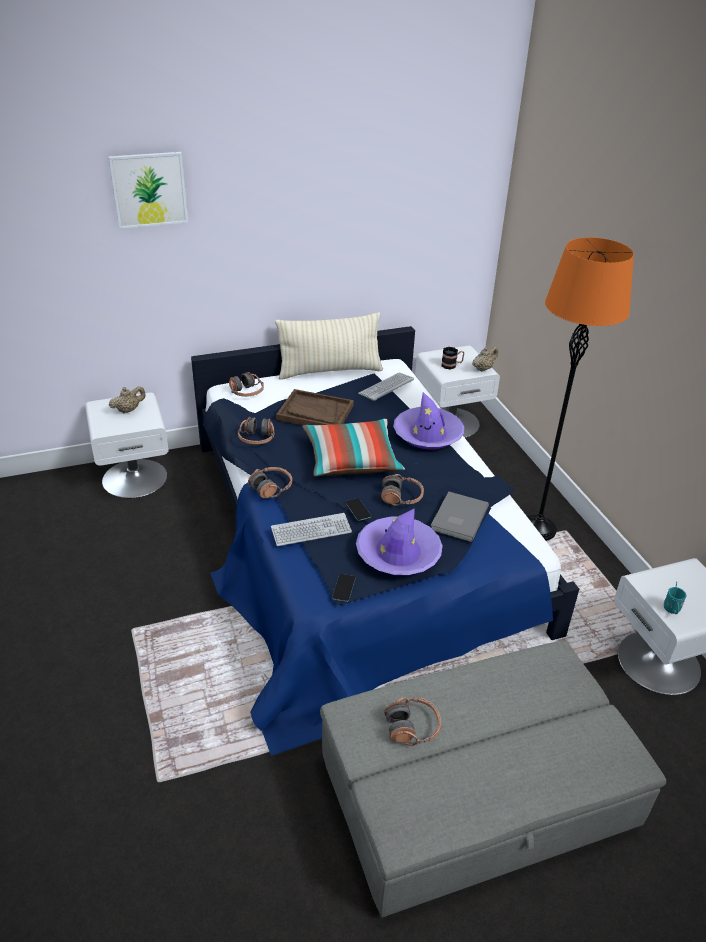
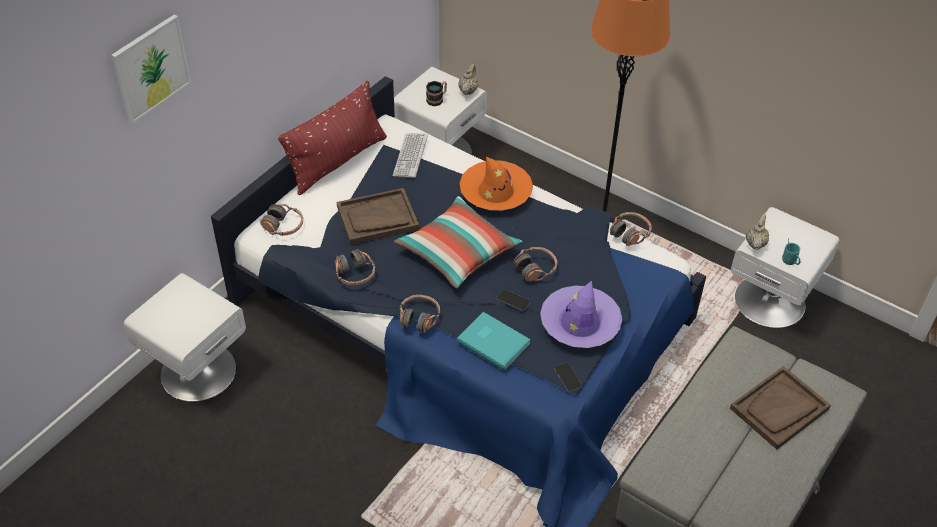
camera: 35 degrees left, 10 degrees up
(128, 410) = (182, 306): beige teapot -> beige teapot (755, 243)
(311, 530) = (493, 341): keyboard -> turquoise book
(330, 371) = (337, 161): beige pillow -> red pillow
(412, 727) = (698, 456): headphones -> headphones (630, 233)
(428, 434) = (496, 192): purple hat -> orange hat
(457, 518) = (594, 265): grey book -> none
(541, 735) = (779, 409): none -> brown tray

